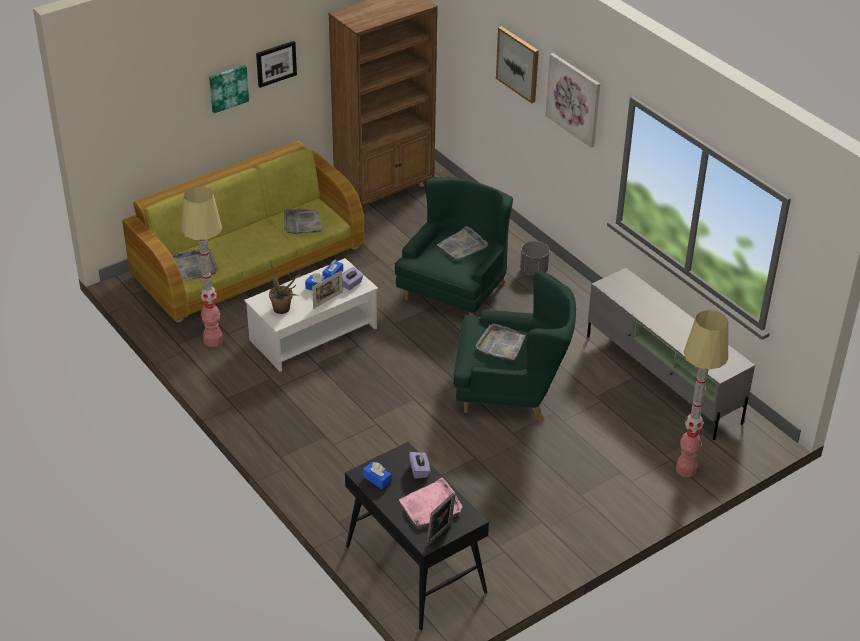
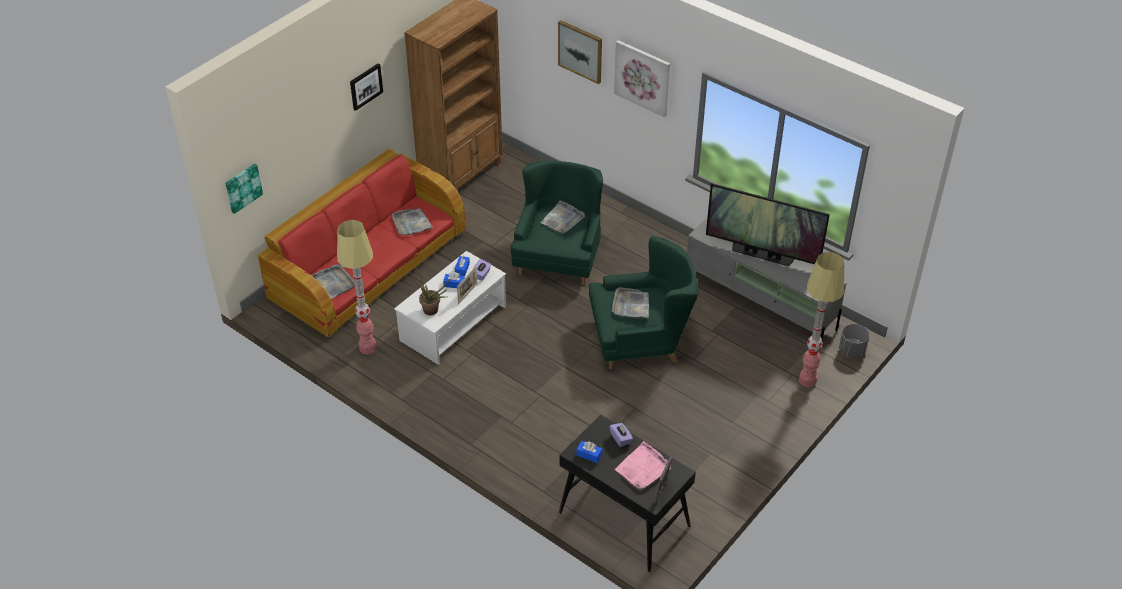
camera: 15 degrees left, 5 degrees up
(228, 88) = (330, 117): picture -> picture (243, 187)
(248, 261) = (368, 266): green sofa -> red sofa
(533, 270) = (617, 226): grey planter -> grey planter (851, 351)
(667, 318) = (762, 254): none -> television

